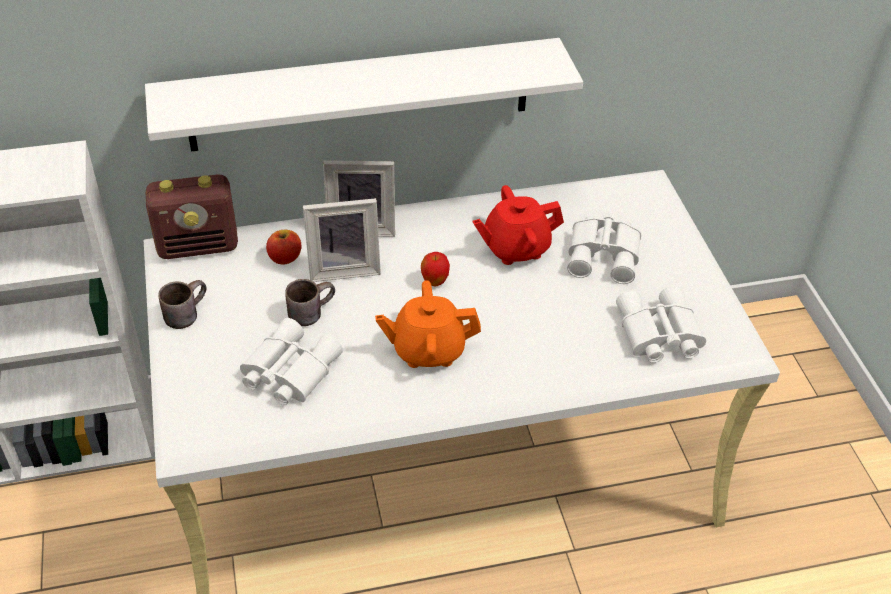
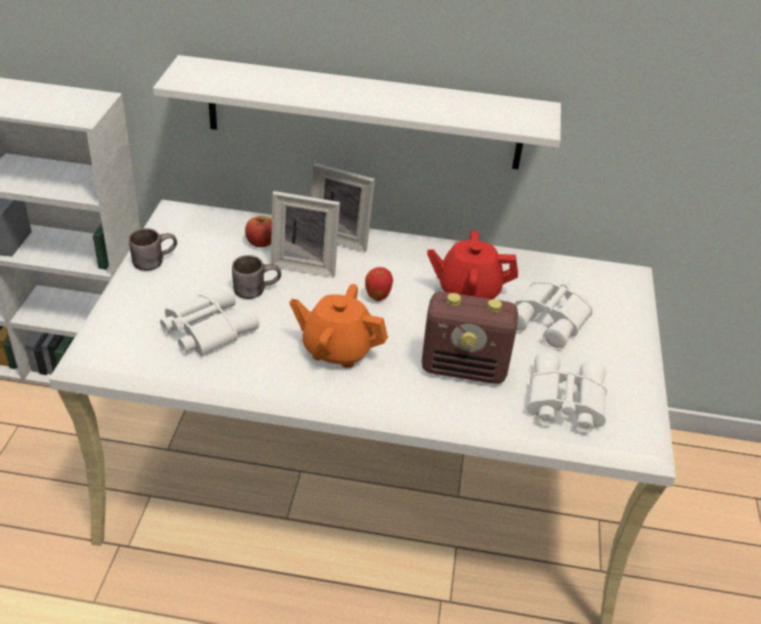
camera: 20 degrees right, 5 degrees down
(199, 246) = (198, 215): radio -> radio (465, 369)

